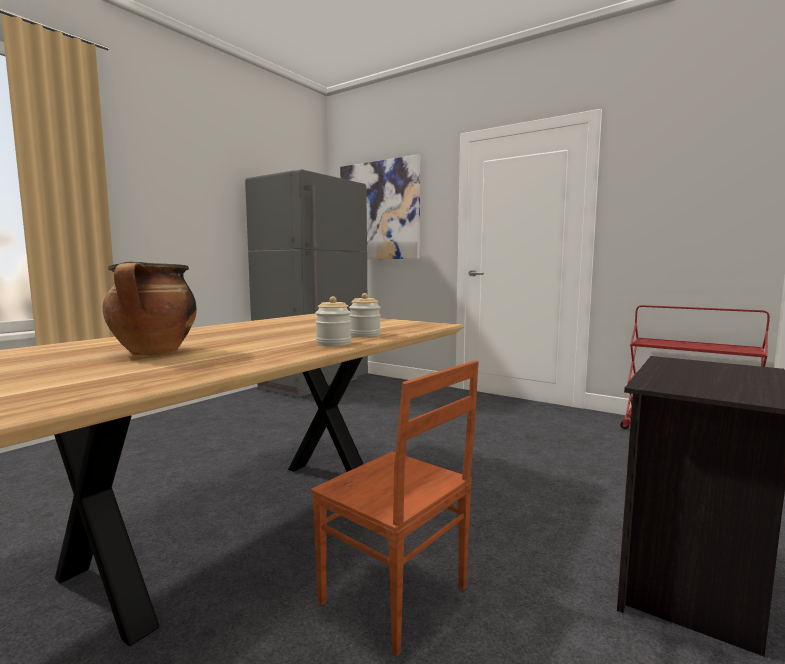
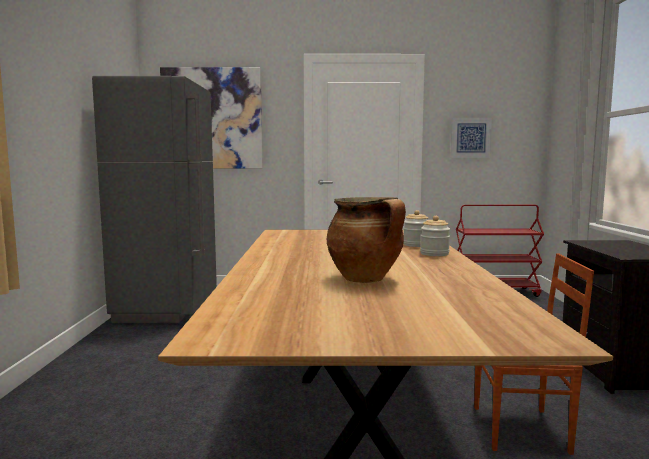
camera: 35 degrees left, 0 degrees up
(665, 214) = (470, 137): none -> picture

